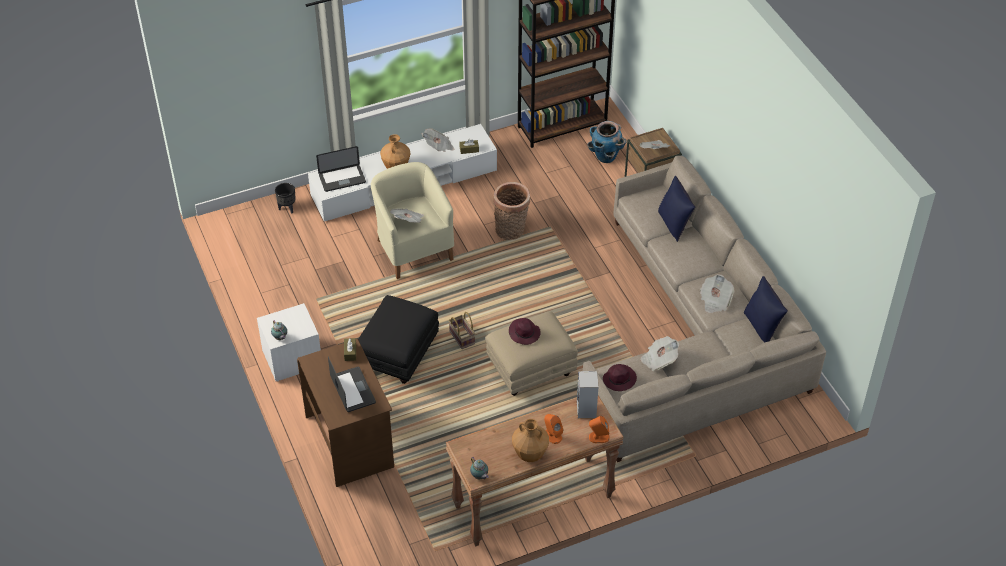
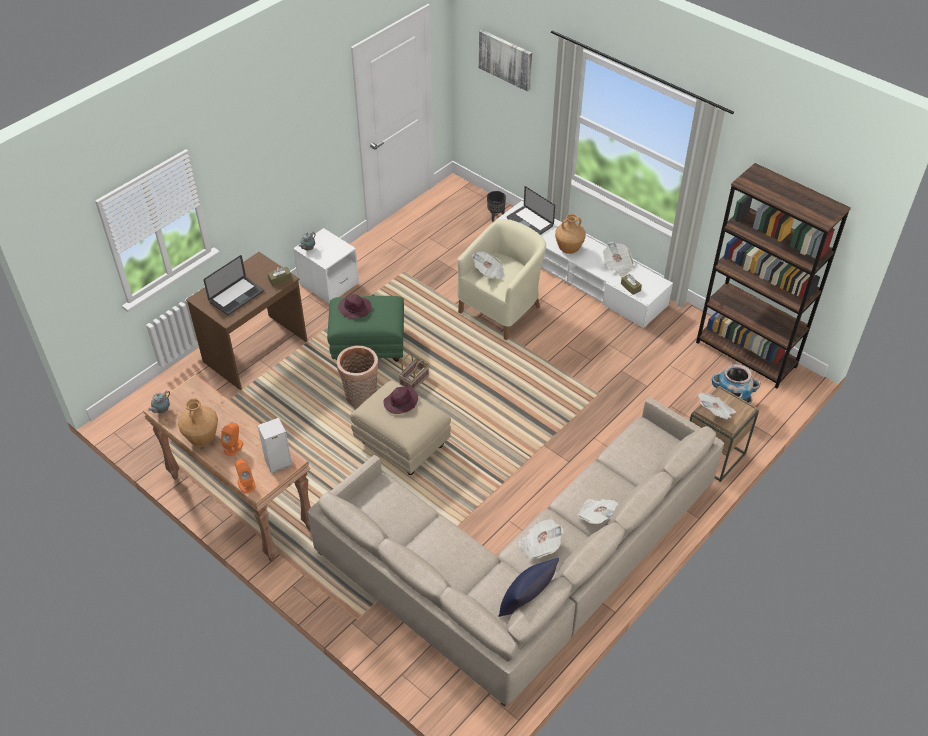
camera: 65 degrees right, 0 degrees up
(246, 64) = (506, 59): none -> picture
(398, 356) = (367, 346): black ottoman -> green ottoman
(511, 230) = (572, 367): basket -> basket (361, 398)
(619, 379) = (381, 497): purple hat -> purple hat (355, 309)
(659, 360) = (425, 522): newspaper -> newspaper (597, 516)
(674, 224) = (631, 473): blue pillow -> none

